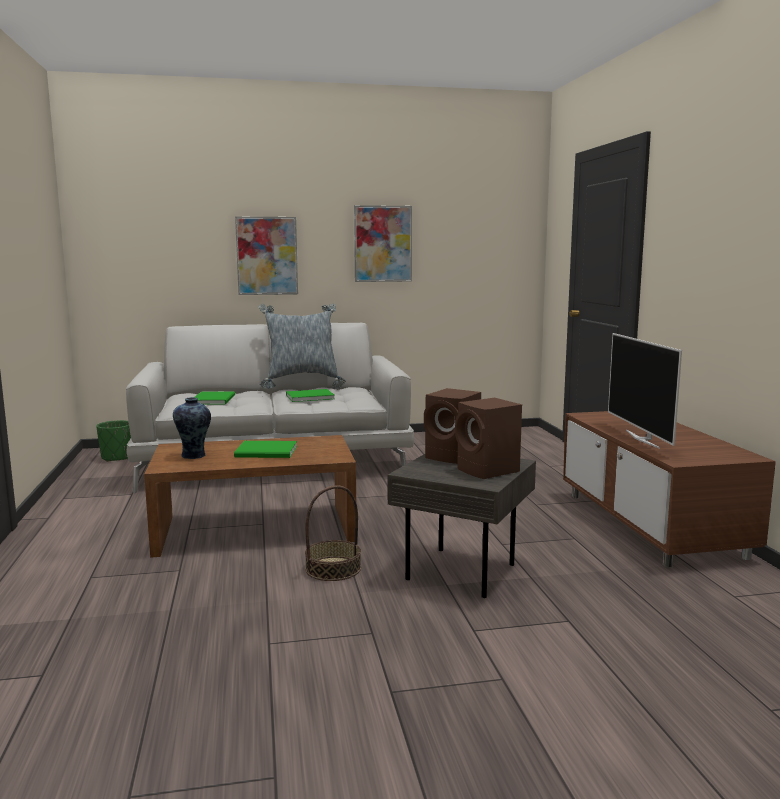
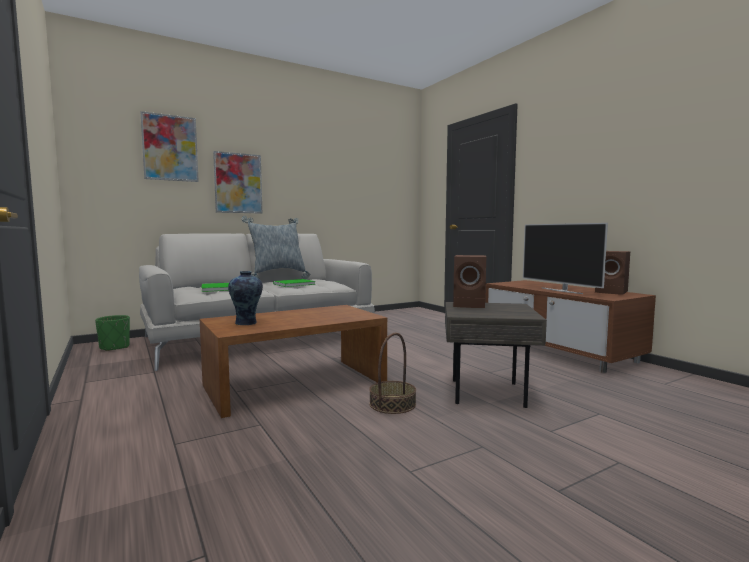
camera: 20 degrees left, 5 degrees down
(268, 452) = (307, 317): green book -> none
(383, 244) = (321, 179): picture -> picture (170, 148)
(488, 471) = (512, 310): brown speaker -> brown speaker (612, 292)

